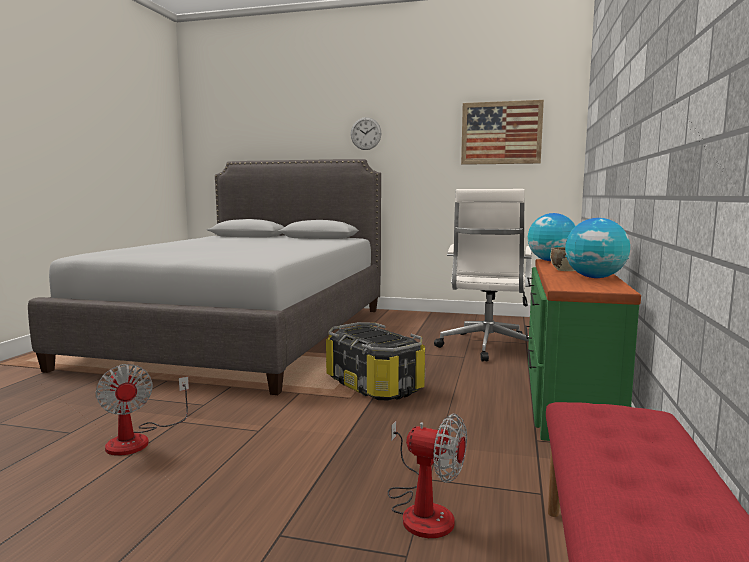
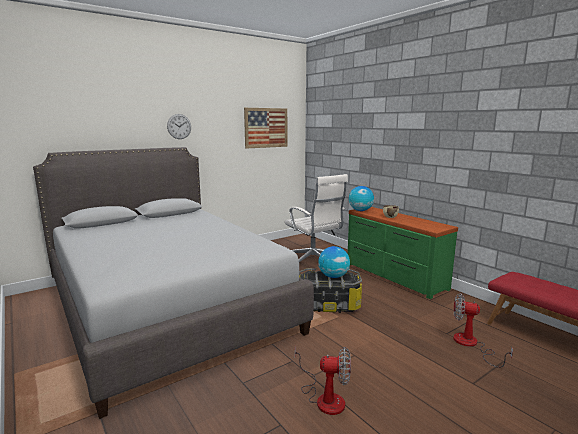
camera: 50 degrees left, 5 degrees up
(422, 510) = (471, 345): fan -> fan turned 135 degrees counterclockwise
(595, 277) = (416, 220): globe -> globe (333, 276)

